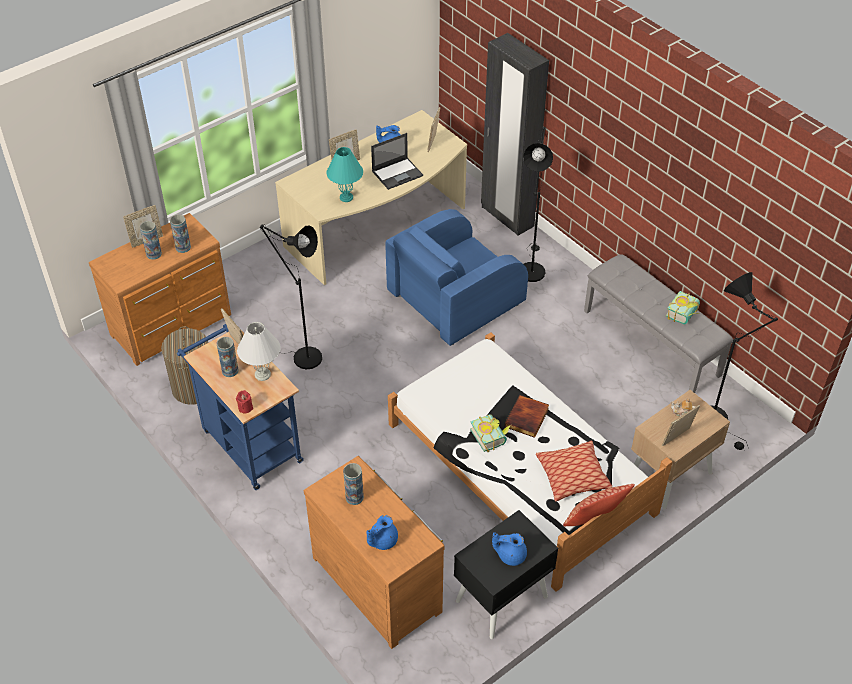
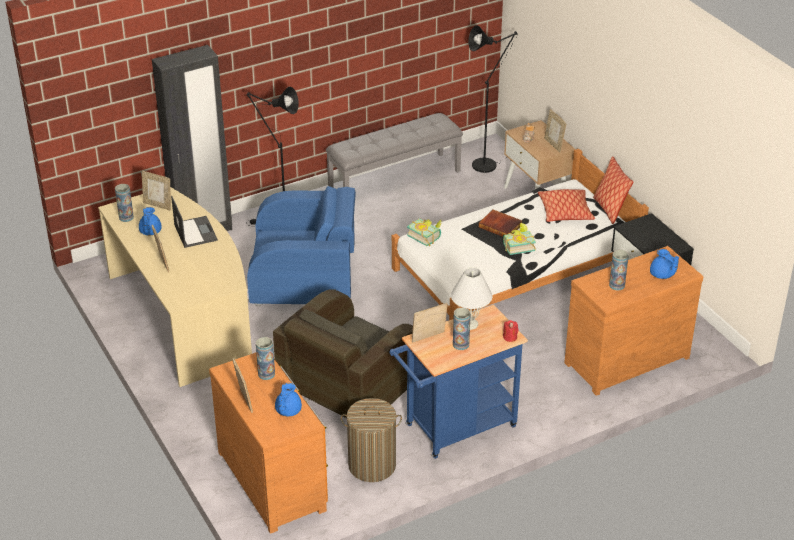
camera: 80 degrees left, 10 degrees down
(154, 254) = (269, 396): vase -> vase (126, 217)
(302, 357) = (351, 385): black floor lamp -> brown armchair
(346, 197) = (218, 267): turquoise table lamp -> none
(454, 299) = (304, 278): blue armchair -> blue armchair turned 60 degrees counterclockwise
(510, 555) = (657, 235): blue teapot -> blue teapot (287, 411)
(685, 315) = (414, 126): book -> book (426, 236)

